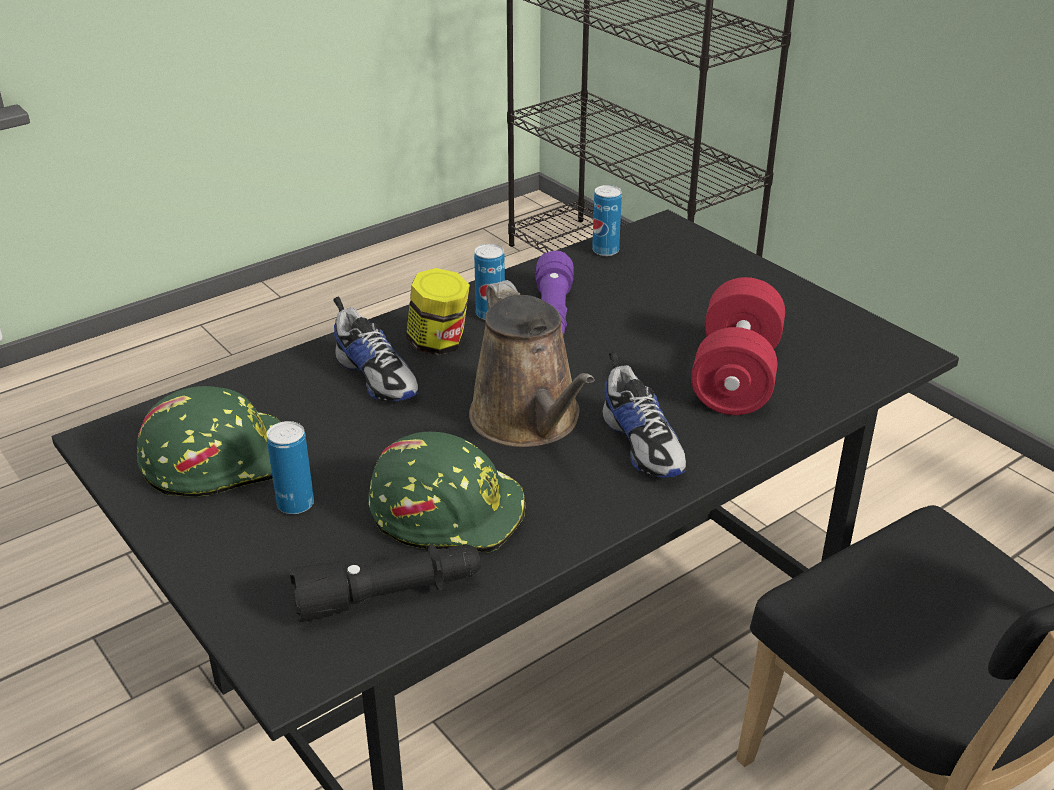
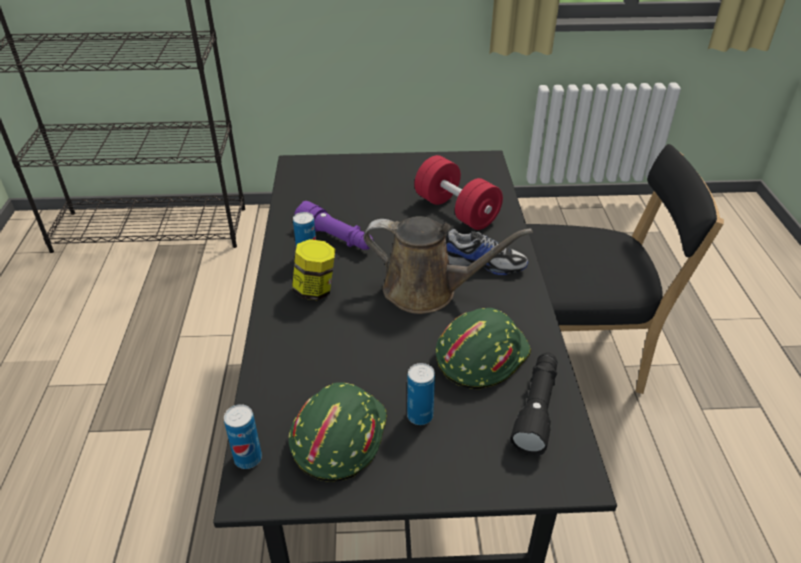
camera: 55 degrees left, 5 degrees up
(377, 376) = (321, 328): shoe -> none
(605, 251) = (294, 192): can -> can (248, 458)

